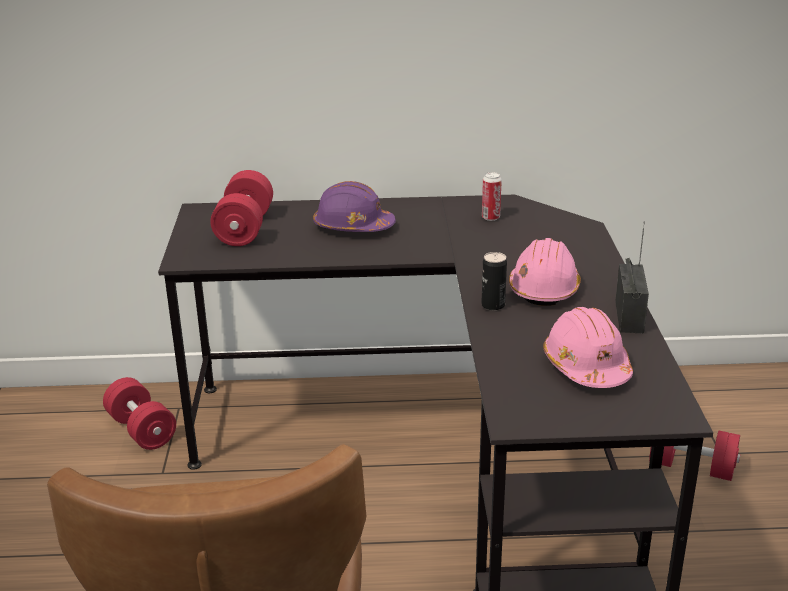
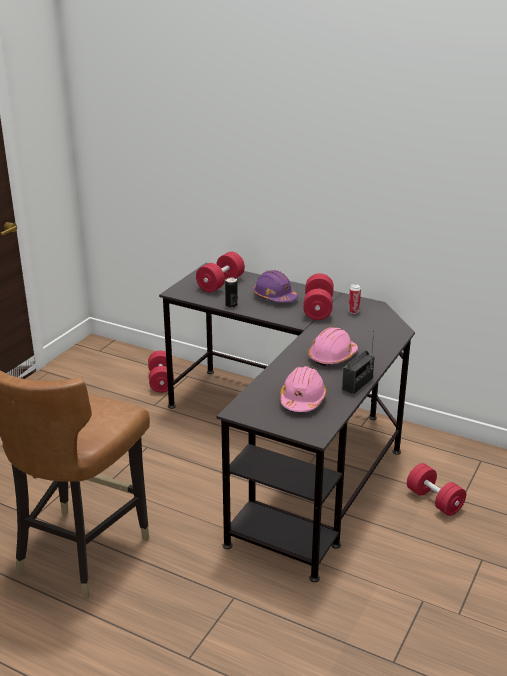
camera: 30 degrees right, 0 degrees up
(437, 227) = (318, 309): none -> red dumbbell
(493, 305) = (294, 357): can -> can (231, 305)

